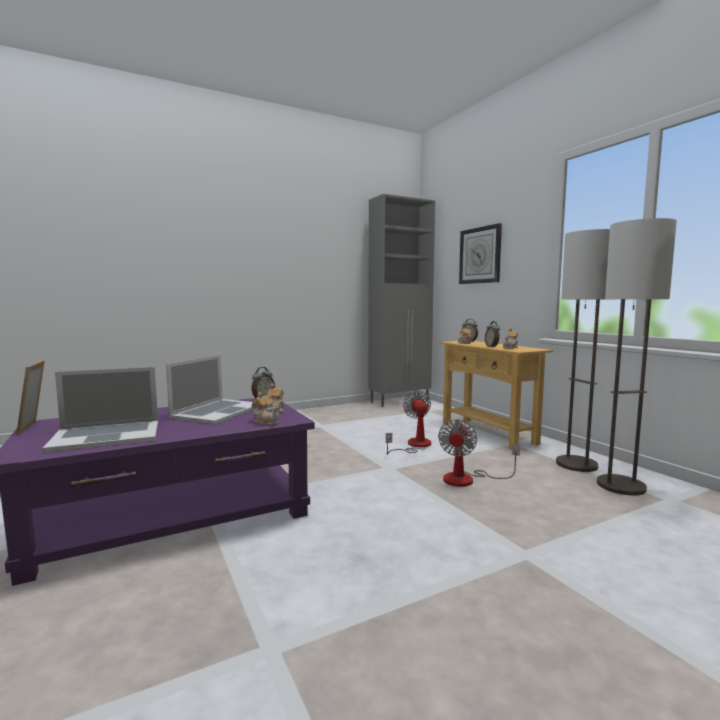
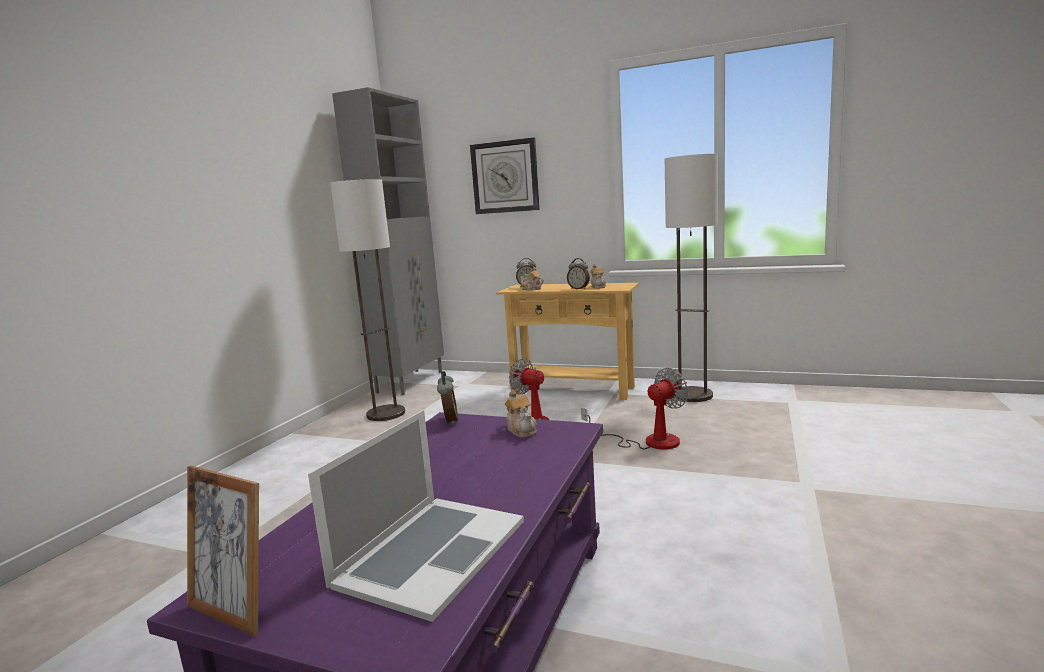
camera: 40 degrees left, 5 degrees up
(217, 411) = (450, 456): laptop -> none
(266, 422) = (559, 443): teapot -> none
(468, 479) = (649, 442): fan -> fan turned 105 degrees counterclockwise
(621, 486) = (750, 402): floor lamp -> floor lamp (386, 414)

